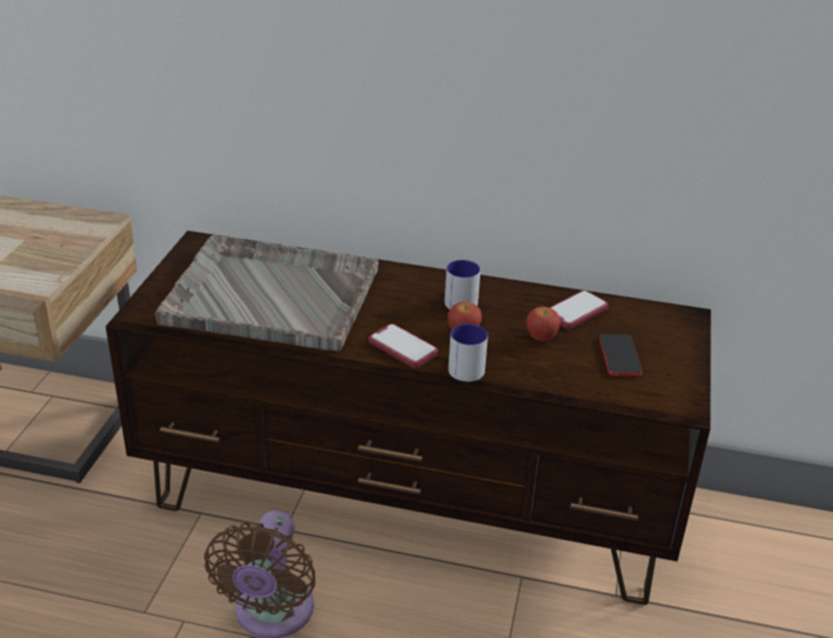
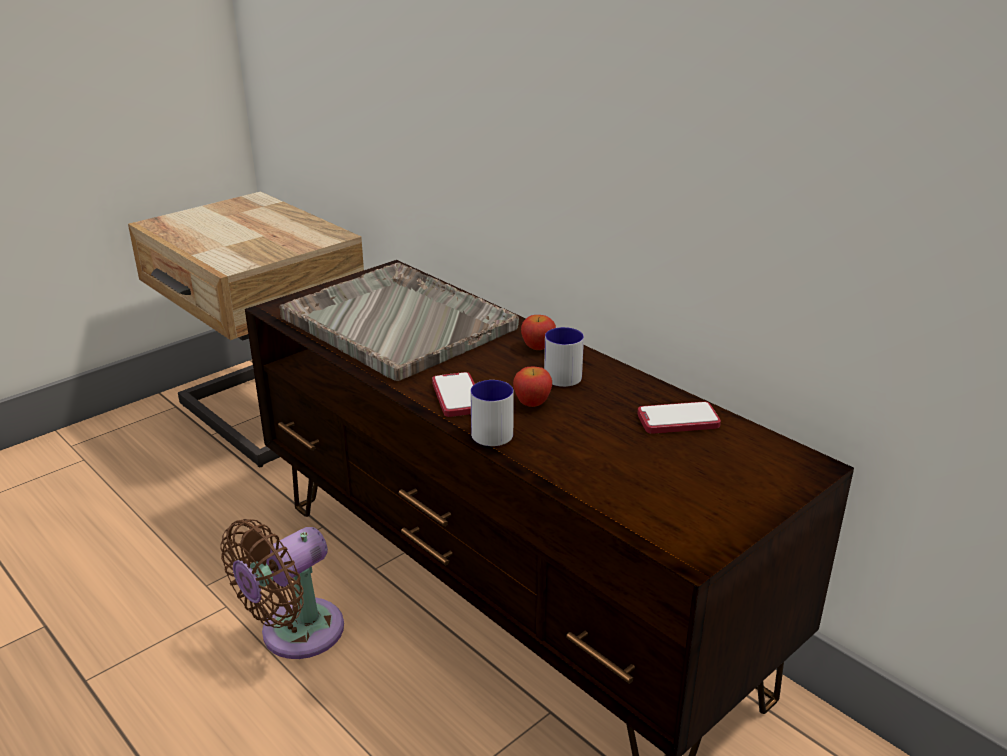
camera: 35 degrees right, 5 degrees down
(541, 337) = (608, 431): apple -> apple (538, 347)
(619, 356) = (675, 476): phone -> none

